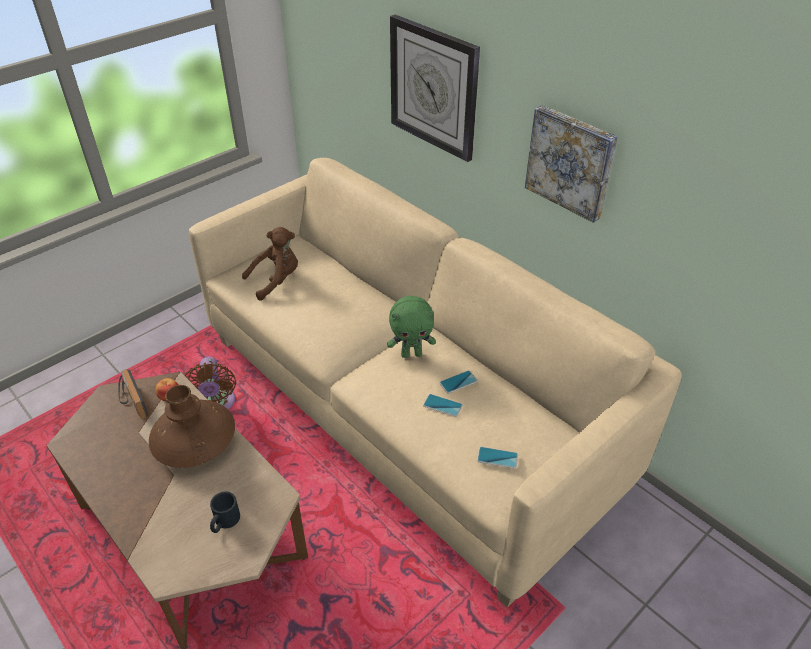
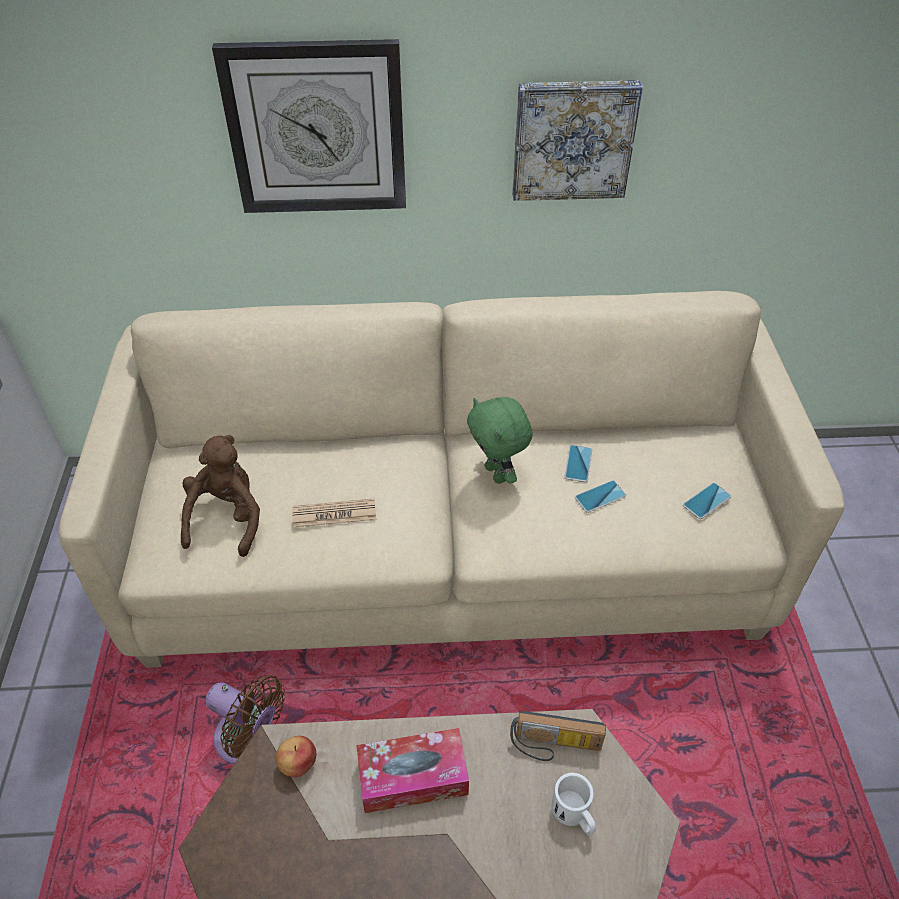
camera: 50 degrees left, 5 degrees up
(131, 402) = (259, 819): radio -> radio (554, 747)
(195, 443) = (413, 777): brown vase -> tissue box
(224, 522) = (574, 814): black mug -> white mug
(312, 310) = (334, 514): none -> newspaper
(411, 354) = (497, 474): green plush toy -> green plush toy turned 120 degrees clockwise

